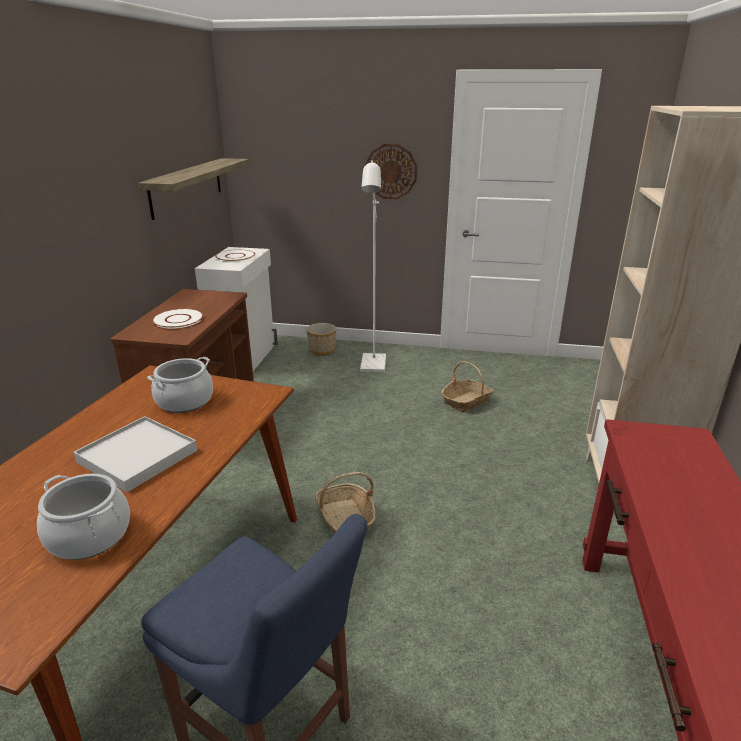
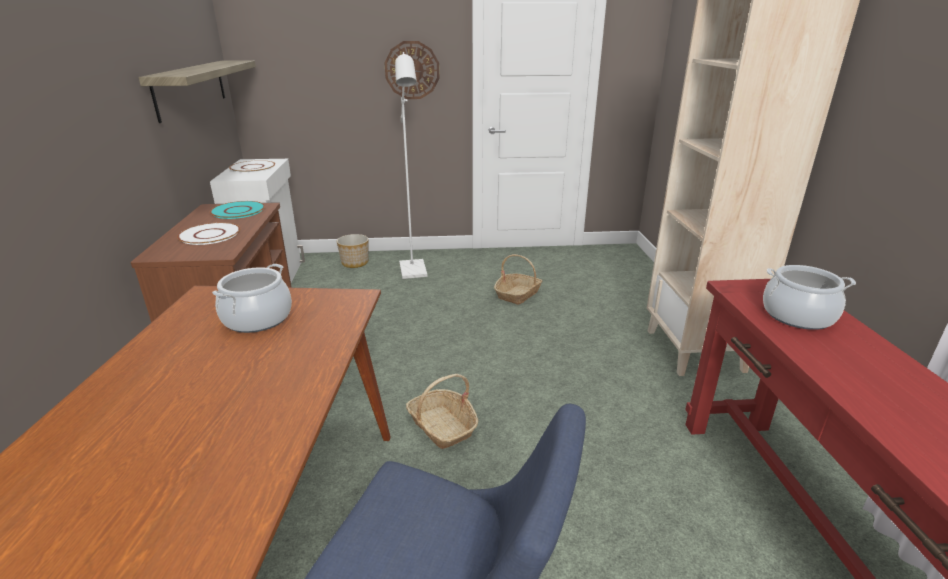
camera: 15 degrees left, 0 degrees up
(89, 536) = (199, 498): cooking pot -> cooking pot (797, 316)
(137, 456) = (224, 388): white tray -> none
(209, 298) = (238, 211): none -> turquoise plate

